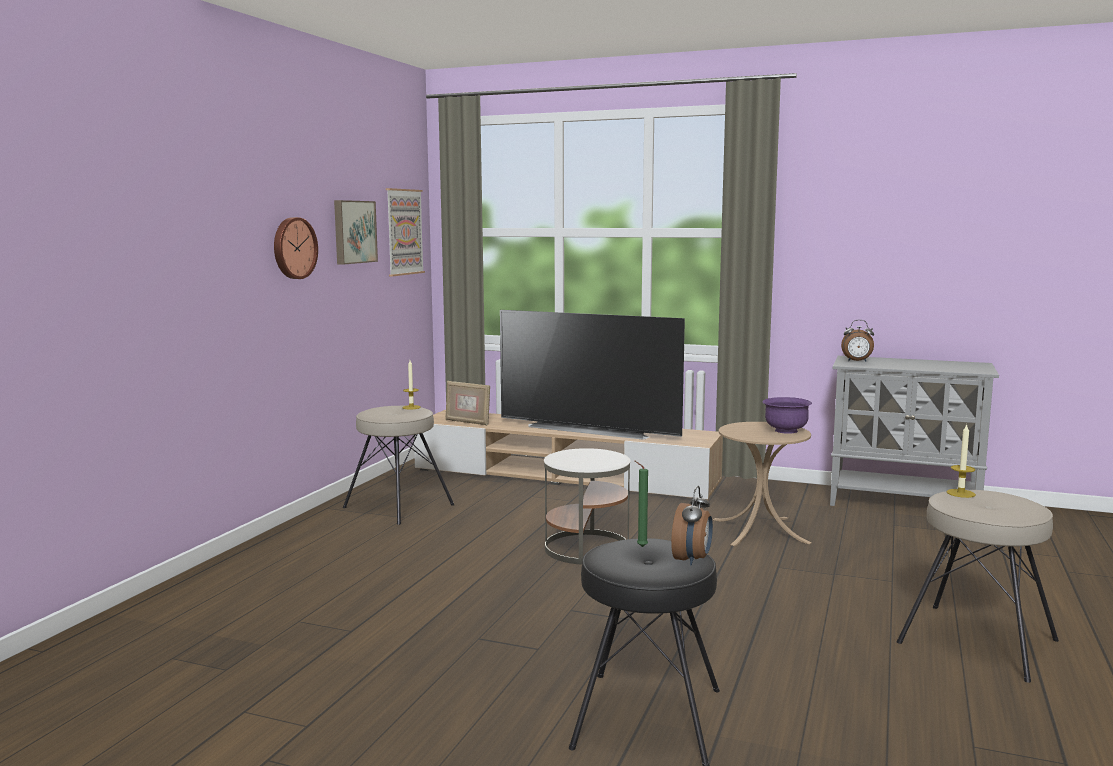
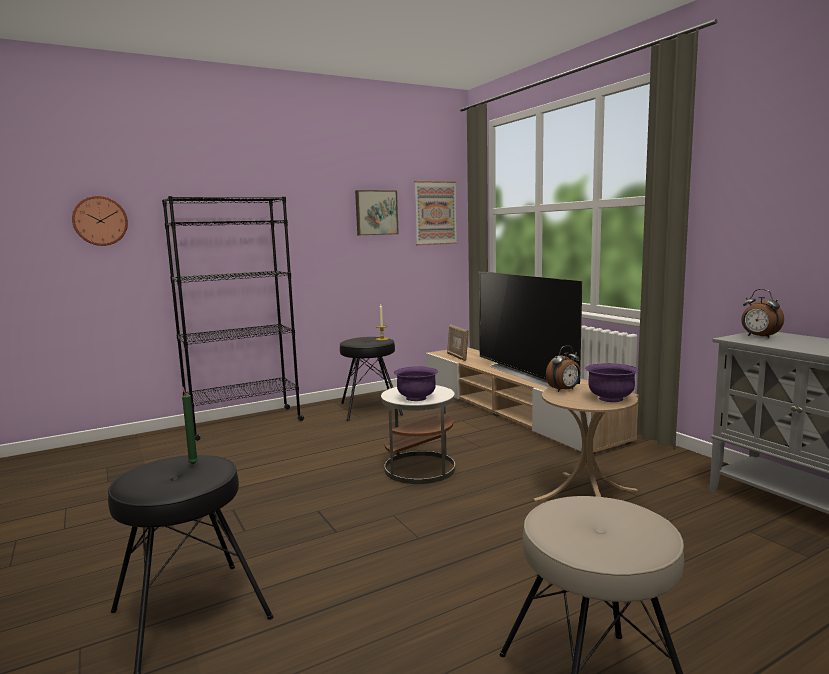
camera: 40 degrees right, 0 degrees up
(257, 558) = (244, 423): none -> black bookcase
(293, 248) = (311, 223): wall clock -> wall clock (100, 221)
(398, 506) = (370, 409): beige stool -> black stool
(602, 463) = (416, 398): none -> purple bowl
(692, 560) = (184, 485): alarm clock -> alarm clock (564, 390)
(960, 493) = (594, 503): candle -> none

